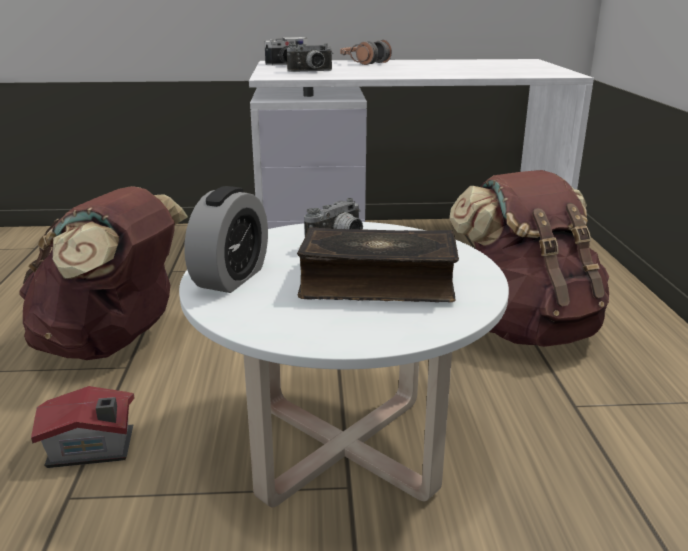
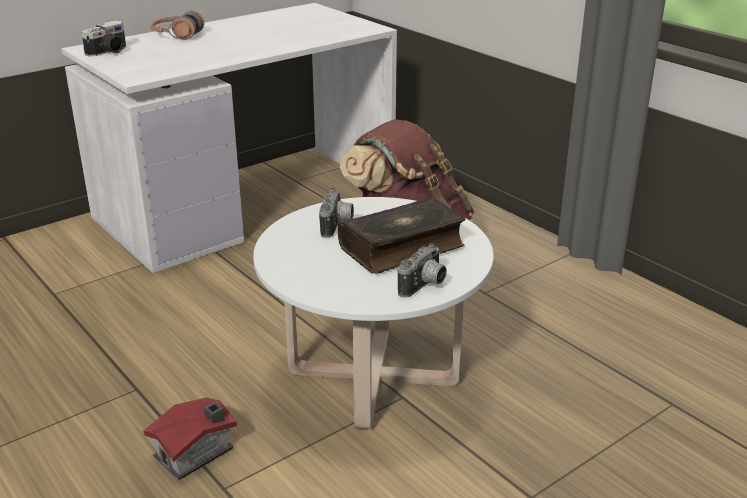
camera: 35 degrees left, 5 degrees up
(112, 343) = (94, 376): brown backpack -> none
(231, 278) = (306, 275): alarm clock -> none
(311, 72) = (159, 62): camera -> camera (425, 286)

